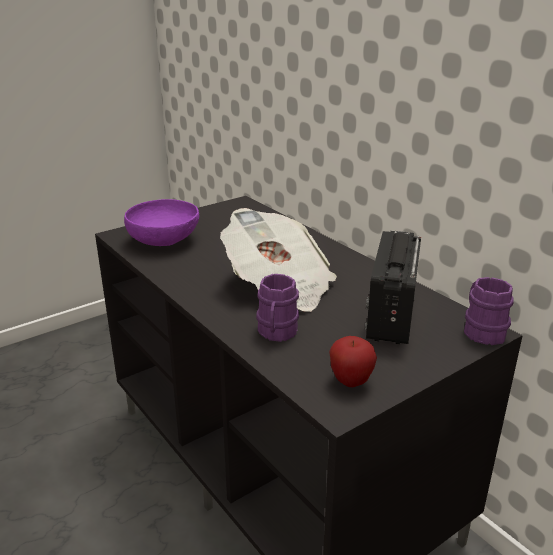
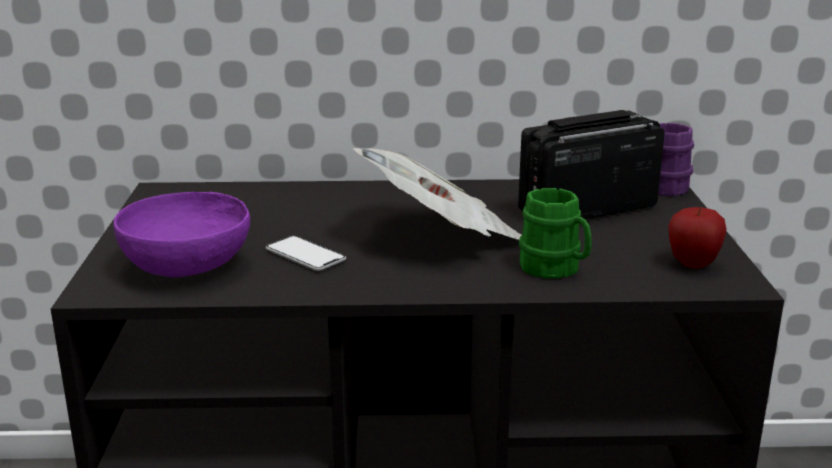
camera: 55 degrees left, 5 degrees down
(208, 260) = (305, 255): none -> phone
(276, 333) = (555, 269): purple mug -> green mug
(391, 316) = (586, 210): radio -> radio turned 105 degrees clockwise

